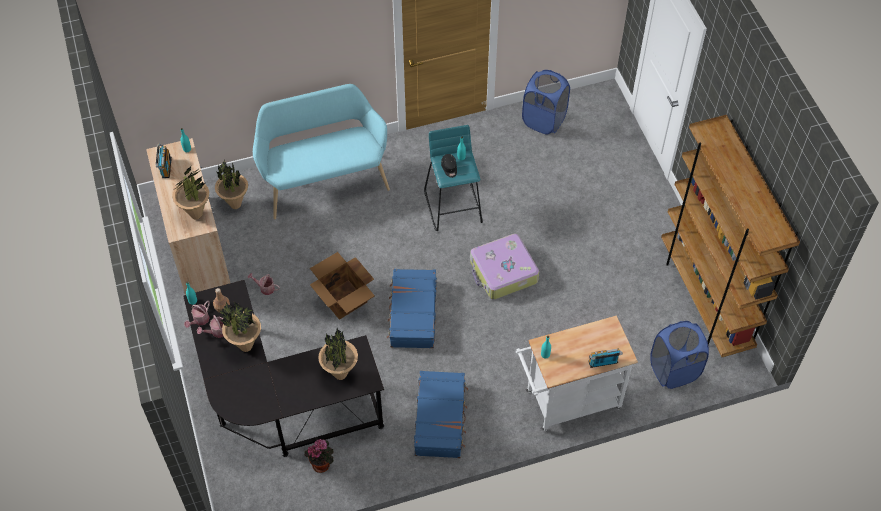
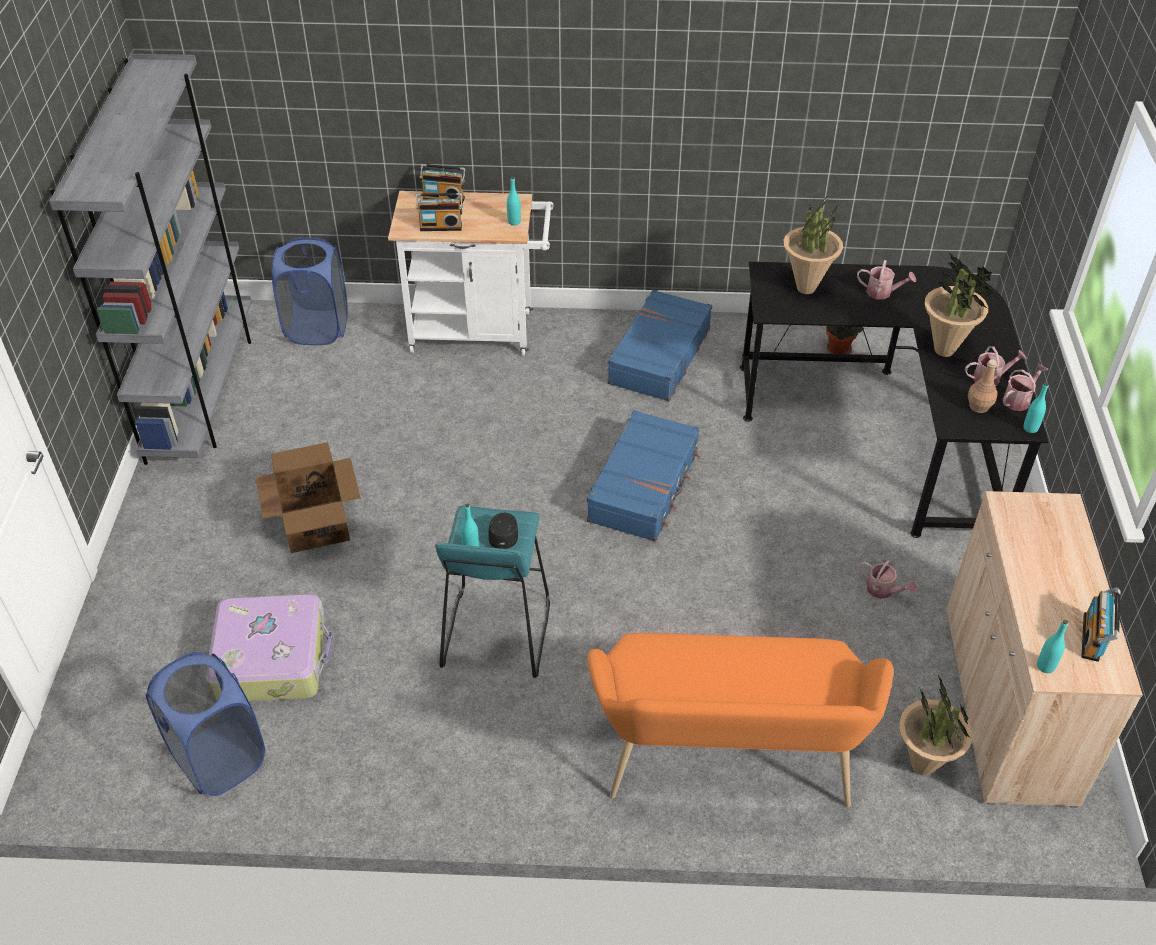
camera: 160 degrees left, 10 degrees down
(196, 214) = (1025, 528): potted plant -> none
(290, 386) = (882, 292): none -> watering can
(324, 180) = (726, 763): turquoise bench -> orange bench
(344, 300) = (749, 535): cardboard box -> cardboard box (316, 525)
(503, 272) = (472, 504): suitcase -> suitcase (272, 658)
(589, 336) = (441, 226): none -> radio
(705, 299) = (202, 391): brown bookcase -> grey bookcase

